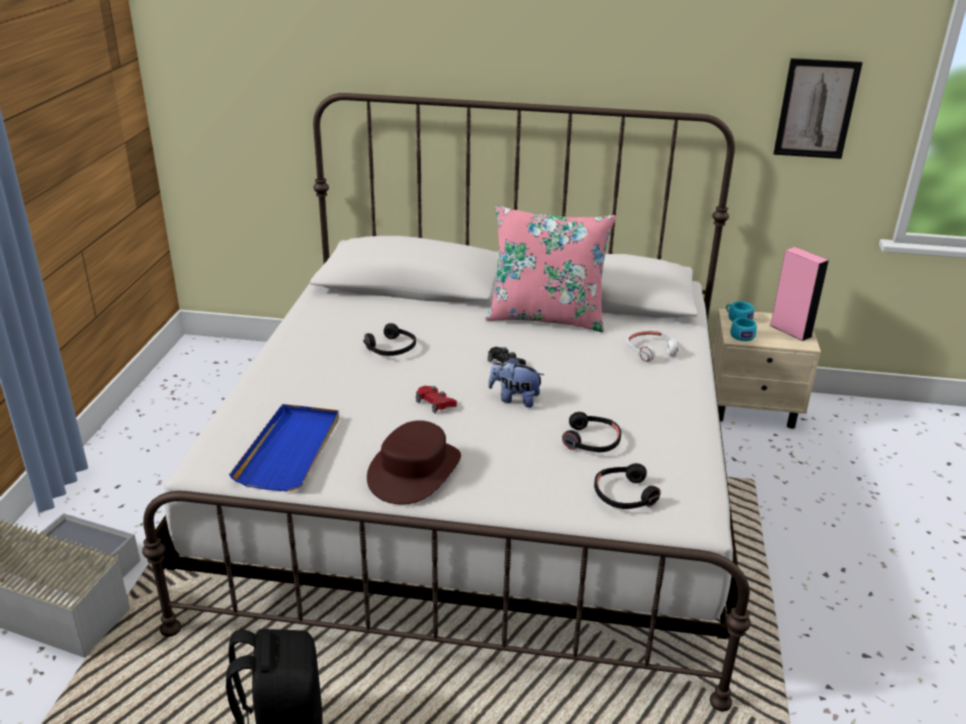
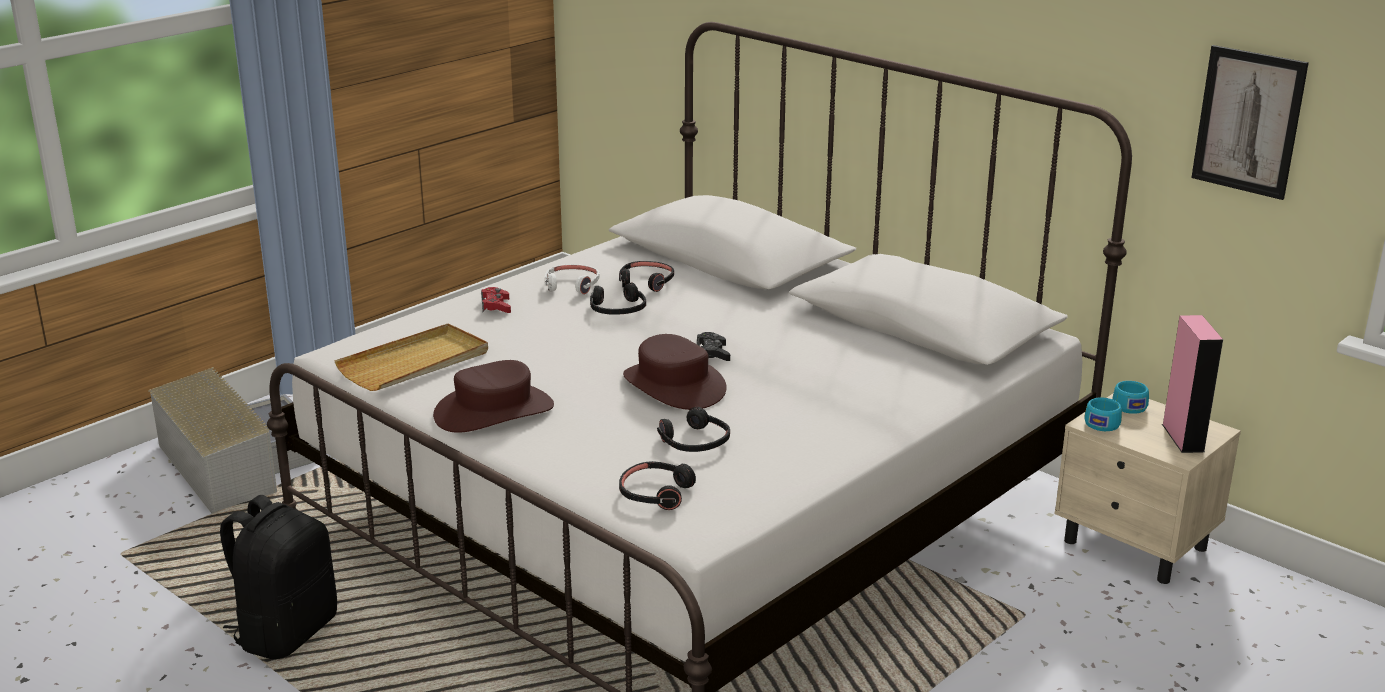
camera: 35 degrees right, 5 degrees down
(290, 450) = (415, 363): blue tray -> beige tray
(381, 319) = (646, 282): none -> black headphones
(435, 403) = (591, 366): red game controller -> red game controller (496, 306)
(515, 399) = (673, 385): plush toy -> brown hat
(546, 317) = (824, 324): pink pillow -> none
(650, 351) = (892, 386): white headphones -> white headphones (572, 285)

